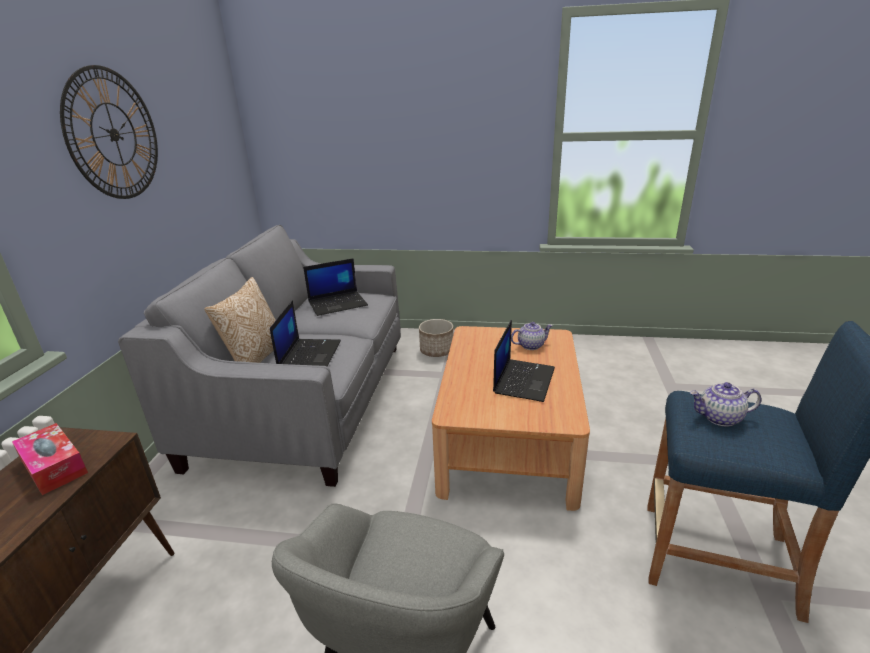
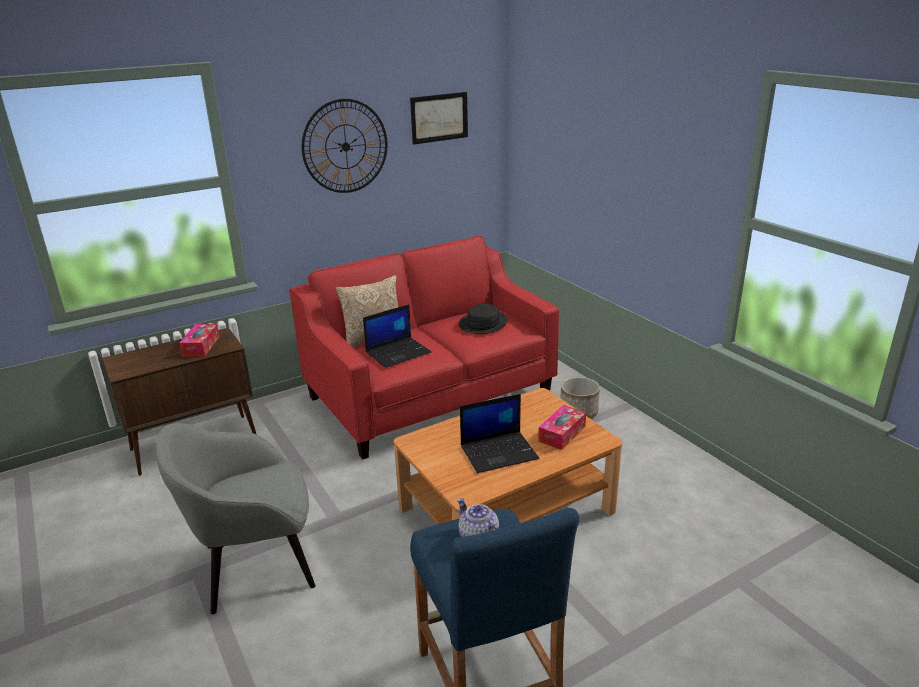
camera: 50 degrees right, 0 degrees up
(192, 101) = (439, 117): none -> picture
(305, 400) = (430, 395): grey sofa -> red sofa
(338, 303) = (483, 323): laptop -> black hat
(531, 345) = (562, 434): teapot -> tissue box

